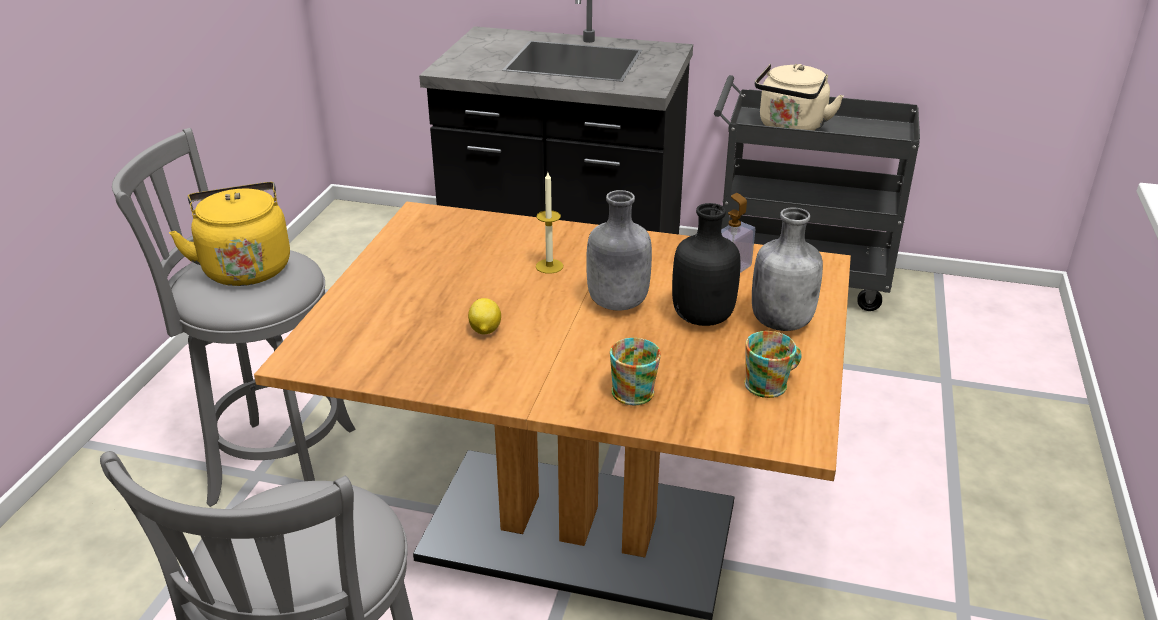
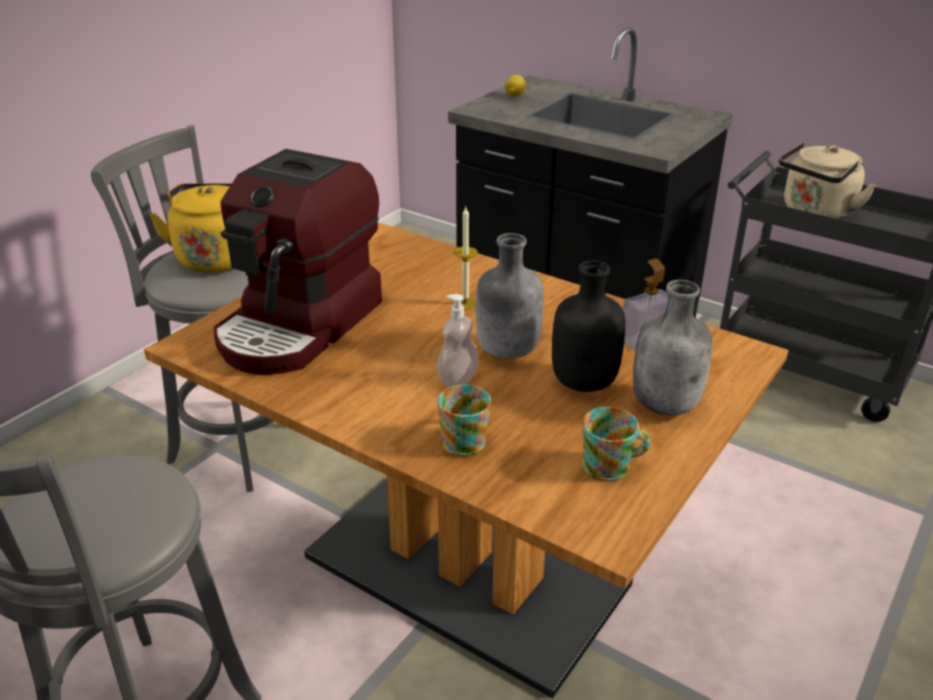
camera: 20 degrees right, 0 degrees up
(404, 319) = (301, 326): none -> coffee machine
(484, 330) = (364, 351): lemon -> lemon (514, 96)
(589, 338) = (457, 379): none -> soap dispenser

